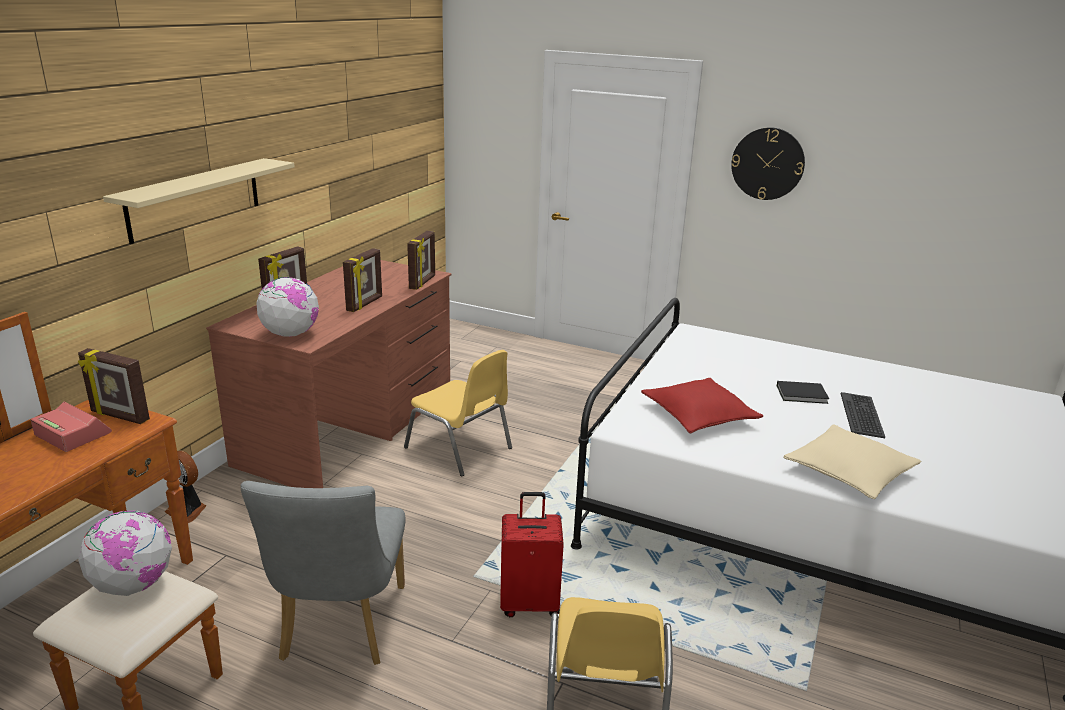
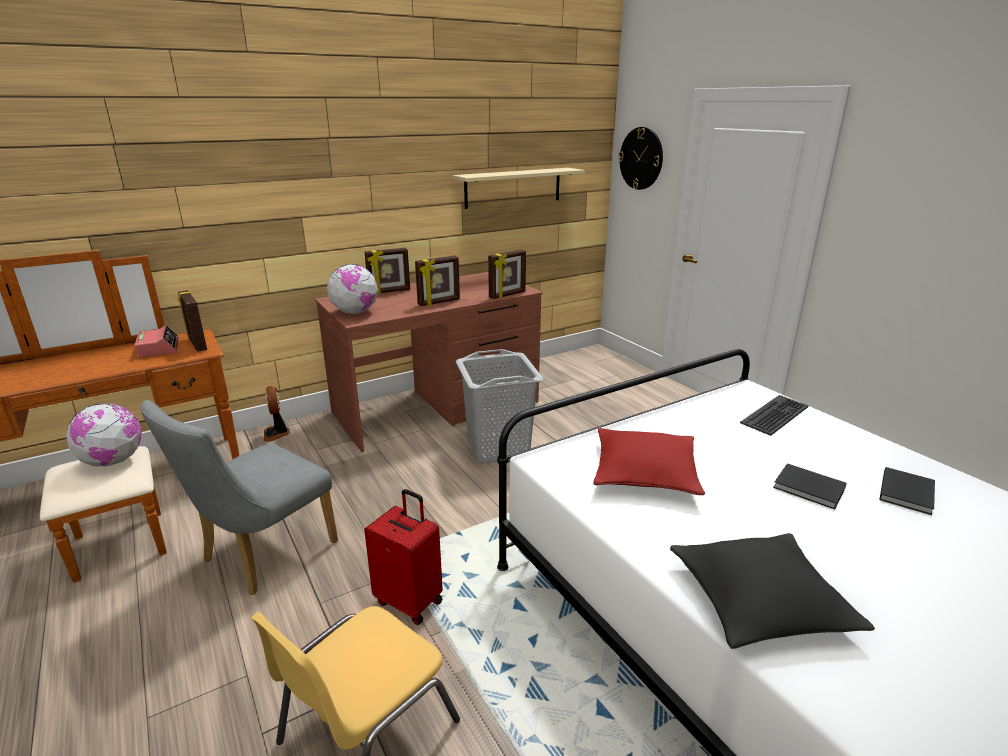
camera: 35 degrees right, 0 degrees up
(195, 199) = (313, 196): beige shelf -> beige shelf (513, 187)
(460, 448) = (498, 448): yellow chair -> grey laundry basket
(767, 163) = (914, 210): wall clock -> wall clock (641, 158)
(849, 472) = (759, 601): beige pillow -> black pillow
(851, 380) = (907, 492): none -> black book
(862, 415) = (871, 539): keyboard -> keyboard (775, 415)

